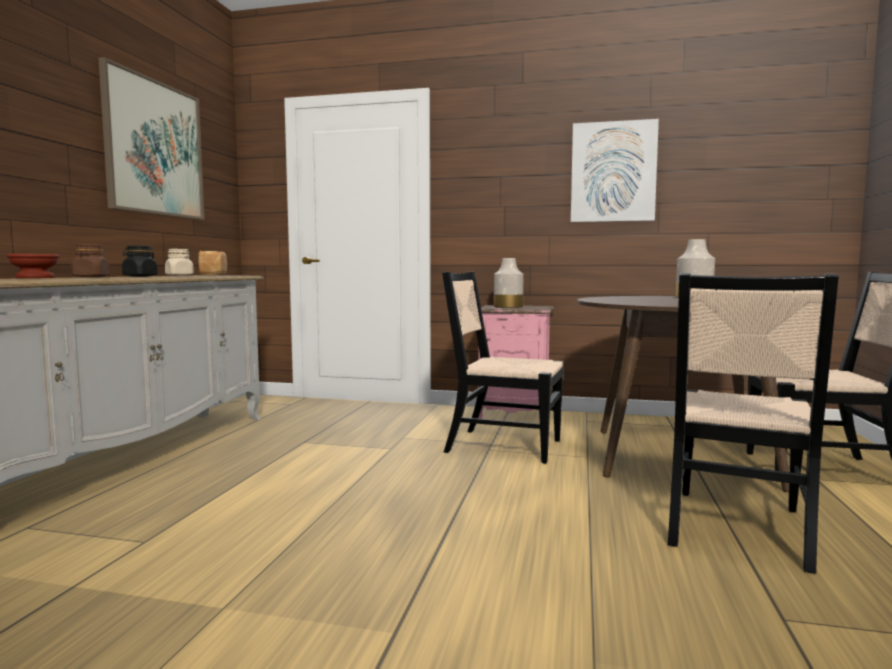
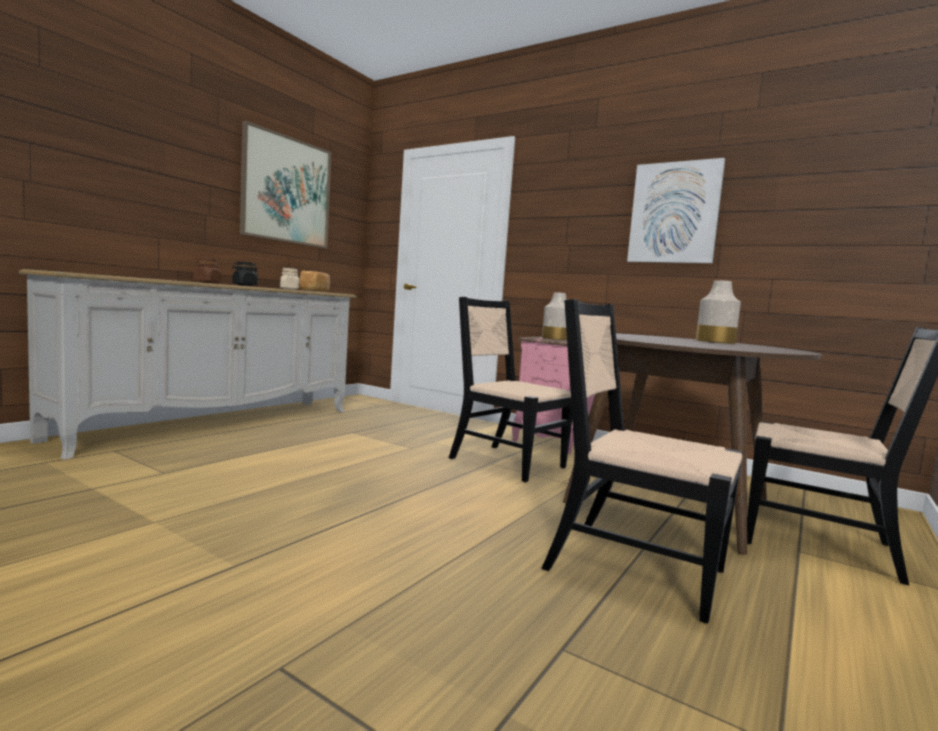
camera: 20 degrees right, 0 degrees up
(34, 277) = (161, 279): brown bowl -> none
(737, 528) = (634, 569): chair -> chair turned 75 degrees clockwise

